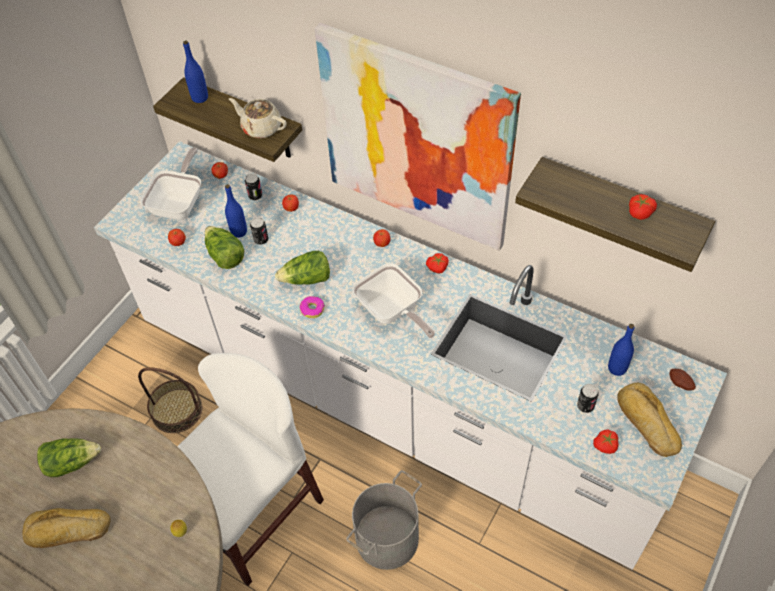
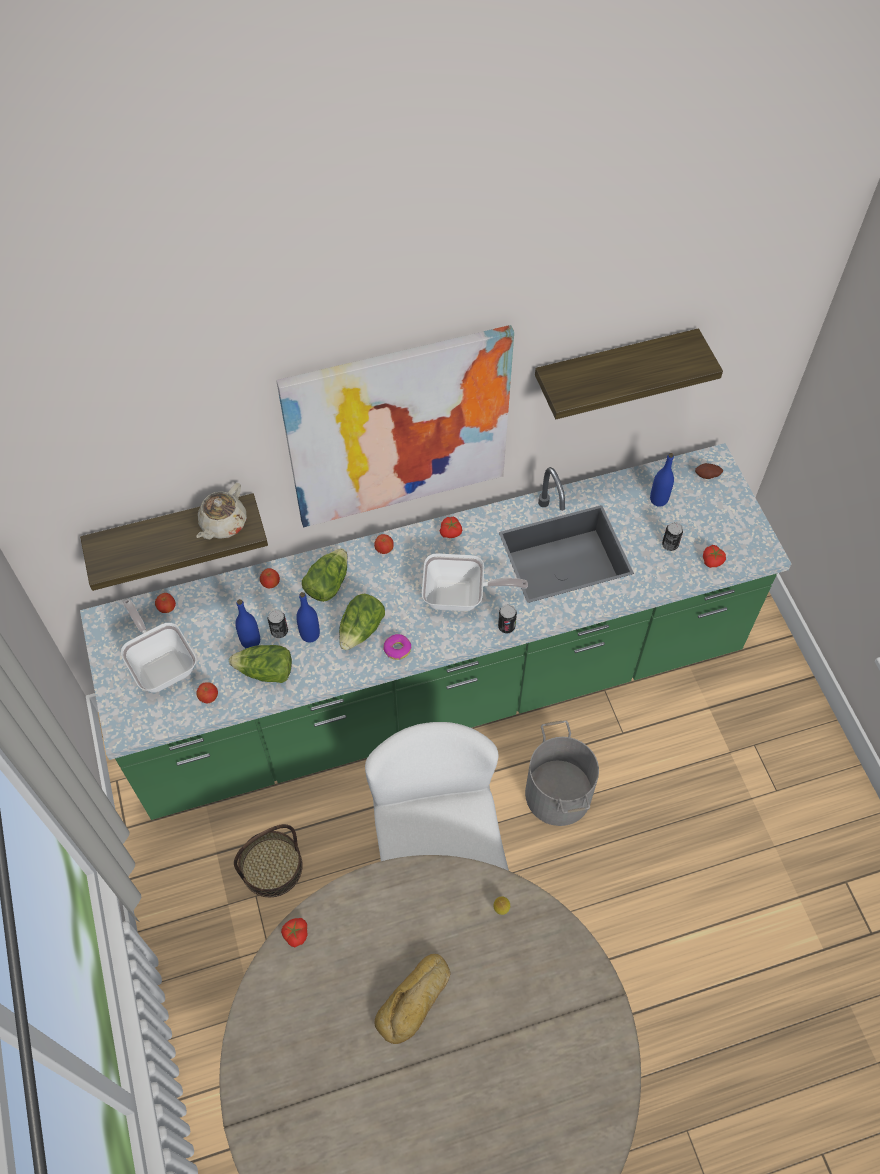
camera: 50 degrees left, 5 degrees up
(71, 462) = (346, 953): lettuce -> lettuce (327, 583)
(200, 98) = (126, 542): blue bottle -> blue bottle (310, 634)
(255, 196) = (223, 599): can -> can (506, 626)
(261, 127) = (223, 524): beige teapot -> beige teapot turned 45 degrees counterclockwise
(393, 400) = (440, 688): white counter -> green counter
(639, 212) = (648, 359): tomato -> tomato (295, 934)
(646, 423) = (718, 522): bread -> none

